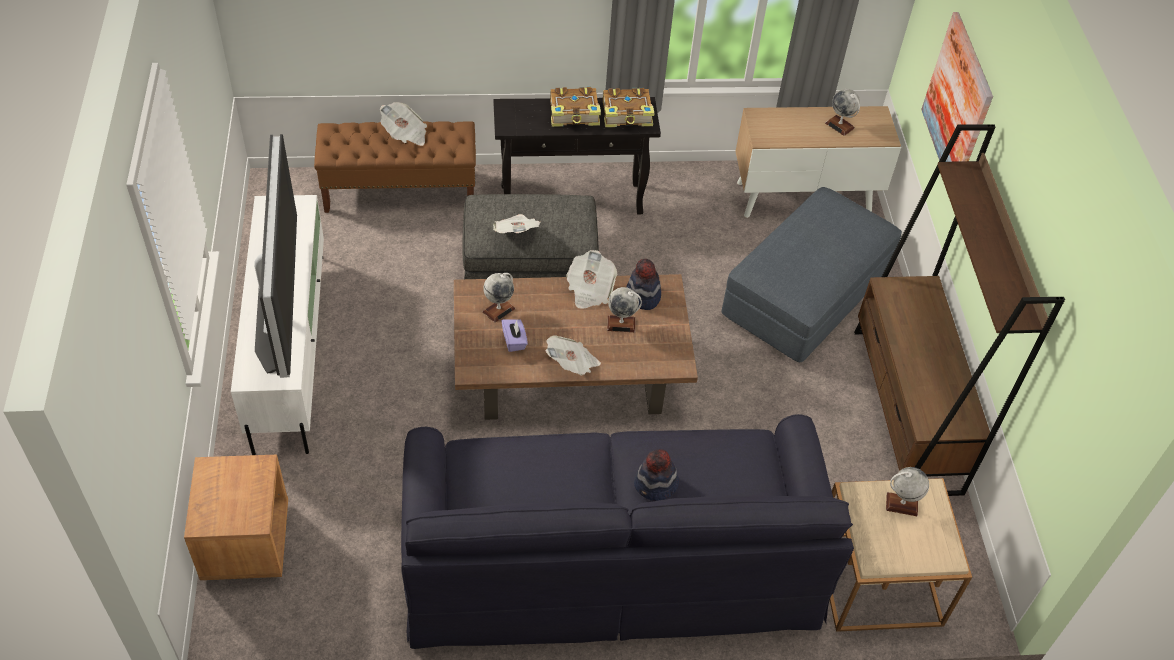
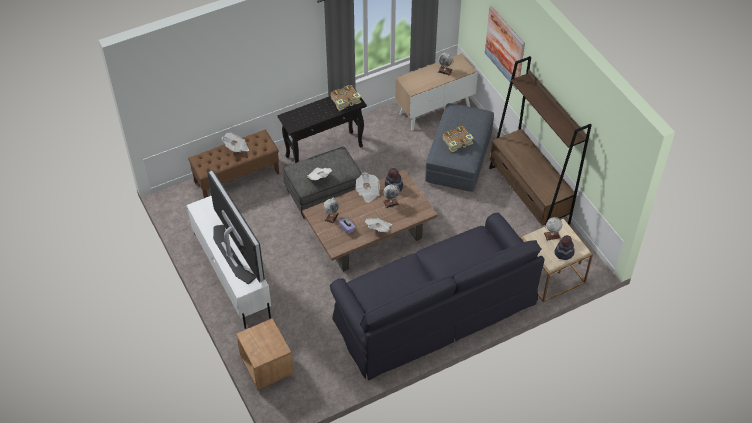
camera: 20 degrees left, 0 degrees up
(575, 114) = (321, 109): book -> book (457, 142)
(655, 485) = (447, 266): hat -> hat (564, 253)

